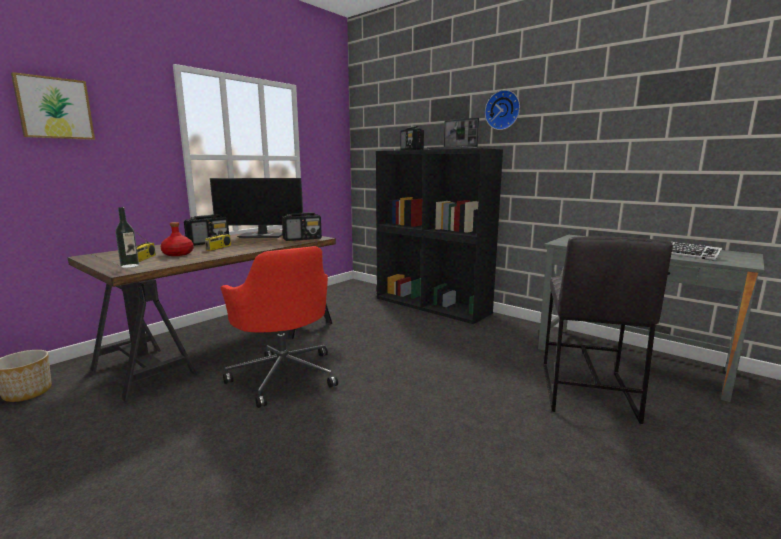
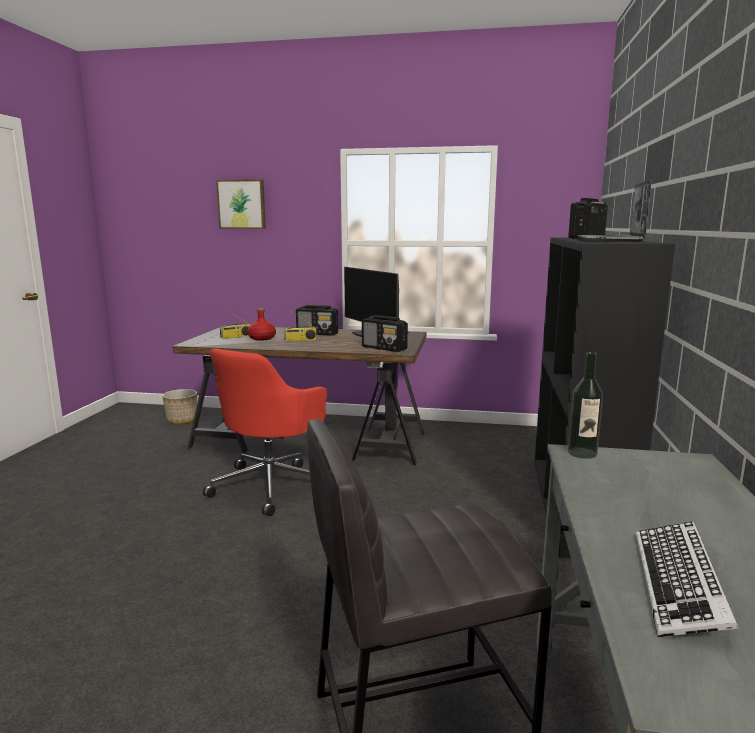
camera: 60 degrees right, 0 degrees up
(130, 266) = (209, 340): bottle -> bottle (582, 453)
(503, 110) = (691, 162): wall clock -> none

